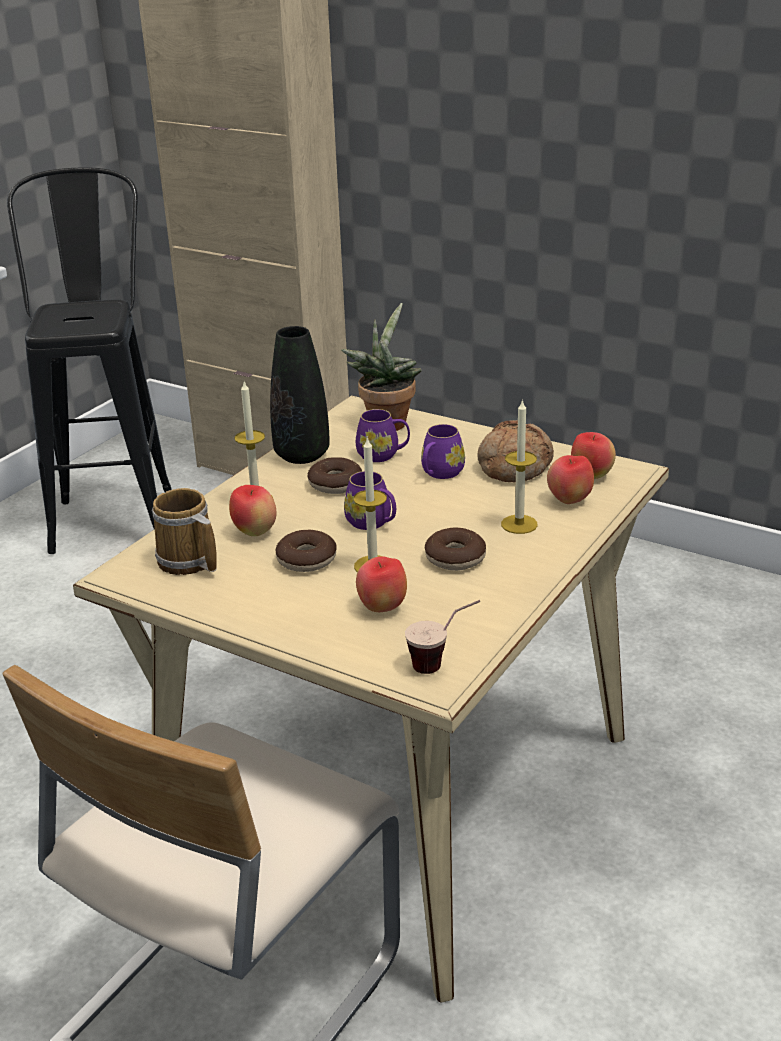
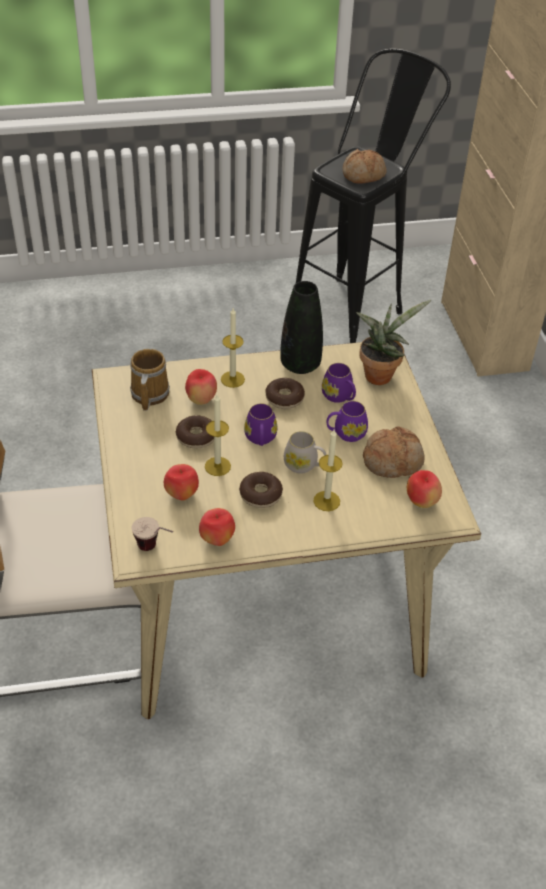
camera: 45 degrees right, 15 degrees up
(90, 319) = (363, 175): none -> bread
(450, 515) = (304, 465): none -> white mug
(569, 501) = (379, 508): apple -> apple (217, 539)

